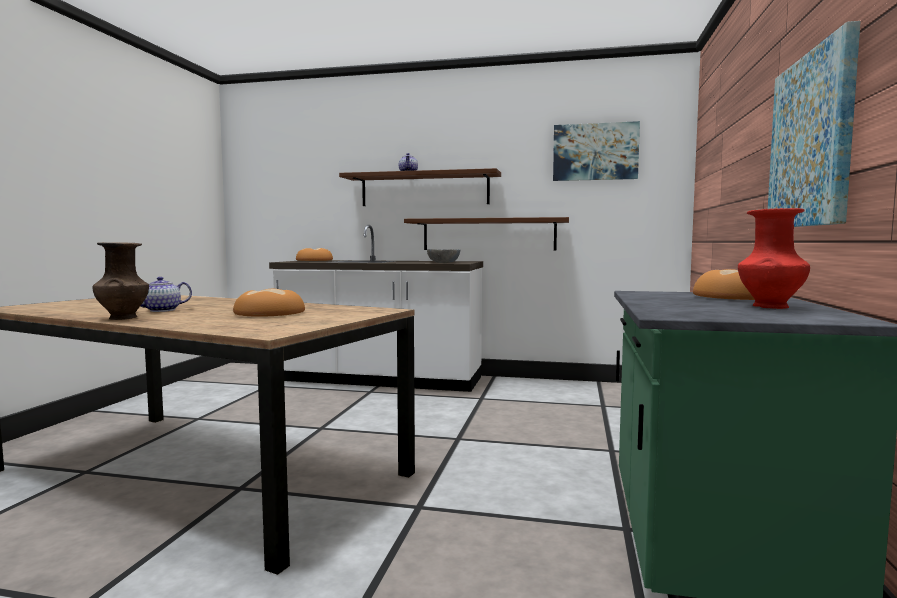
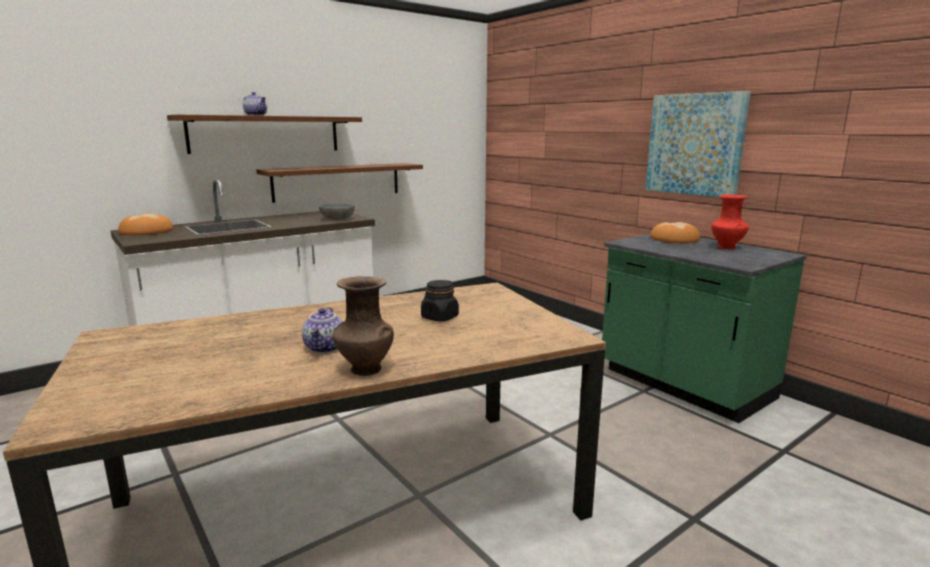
camera: 50 degrees left, 10 degrees up
(270, 313) = (439, 317): bread -> black jar
(595, 152) = (422, 102): picture -> none

